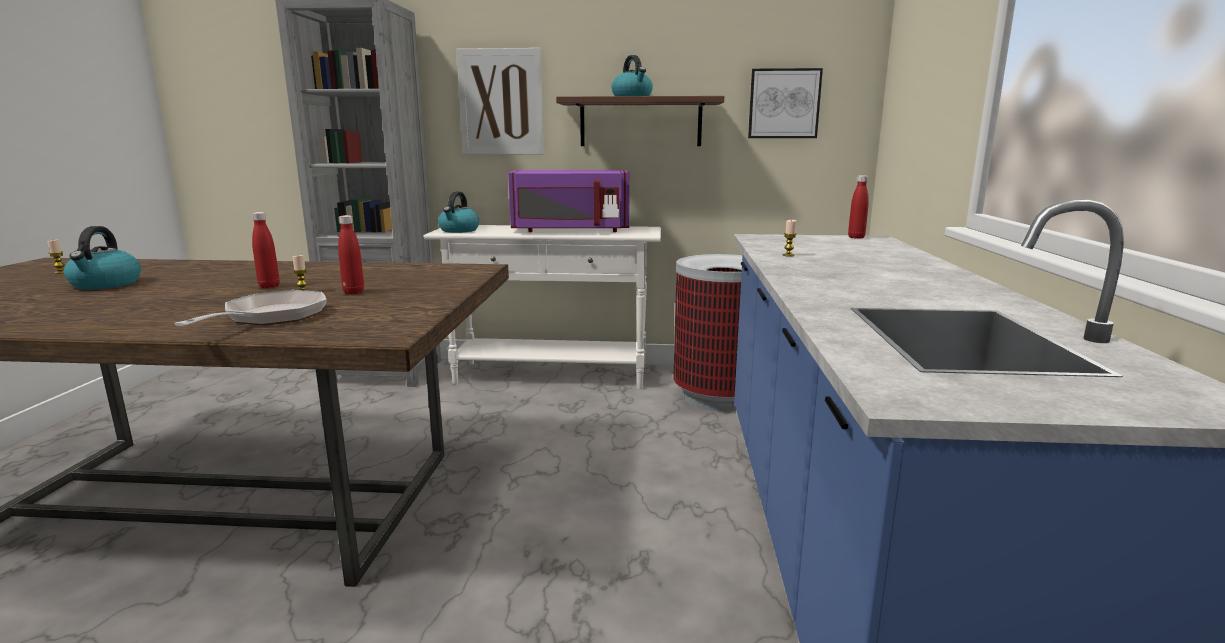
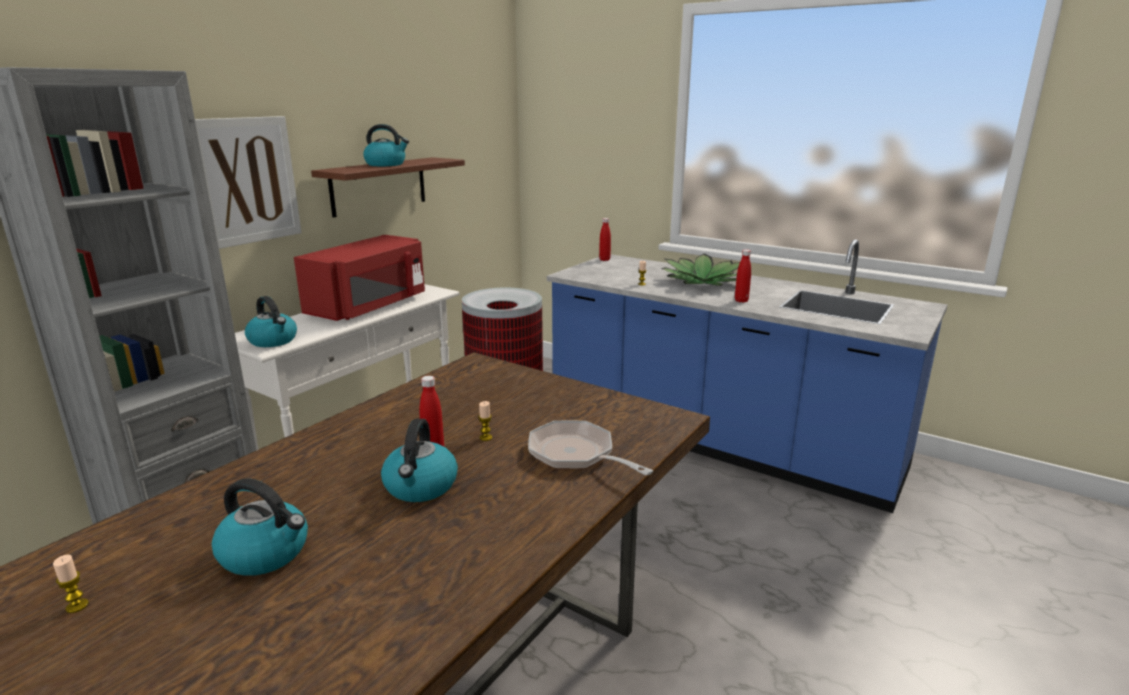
camera: 60 degrees left, 5 degrees up
(201, 293) = (421, 487): none -> kettle
(354, 292) = (516, 417): red bottle -> red bottle (741, 301)
(570, 230) = (370, 306): purple microwave -> red microwave
(784, 104) = (470, 157): picture -> none
(879, 270) = (703, 281): none -> potted plant

